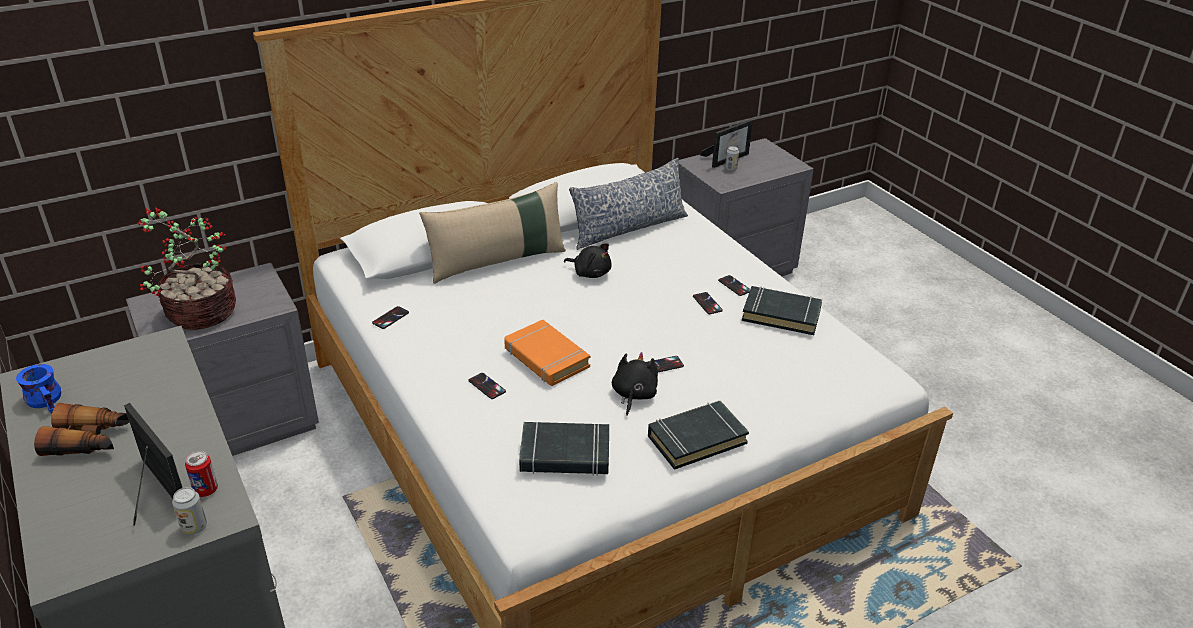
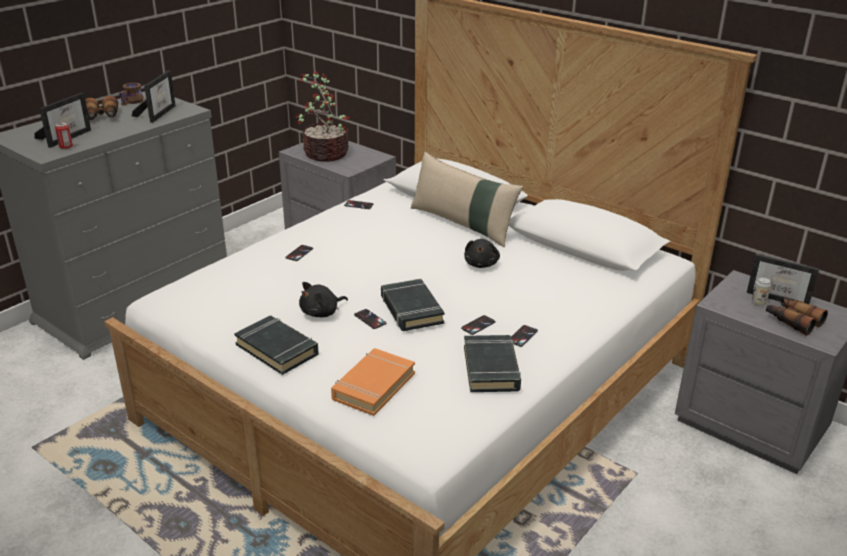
camera: 70 degrees right, 5 degrees down
(48, 399) = (133, 102): blue mug -> brown mug
(141, 376) = (158, 113): none -> picture frame
(194, 527) = (37, 151): can -> none
(546, 358) = (343, 266): orange book -> orange book (373, 386)
(565, 454) = (231, 294): black book -> black book (411, 310)
(628, 228) = (570, 267): pillow -> none
(633, 395) = (321, 312): black plush toy -> black plush toy turned 150 degrees clockwise
(762, 165) = (792, 321): none -> binoculars

